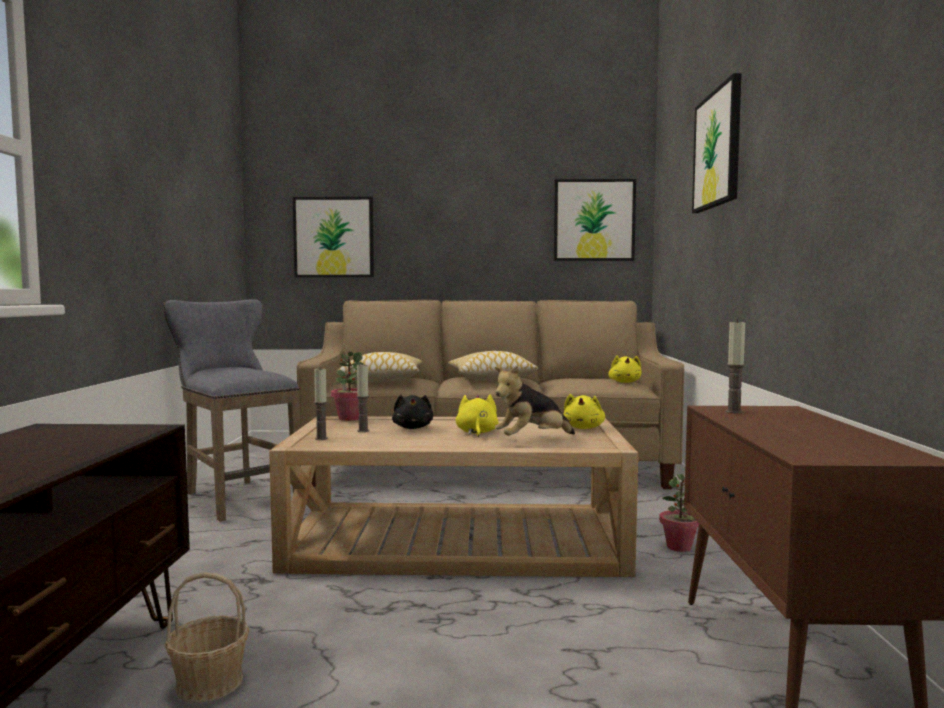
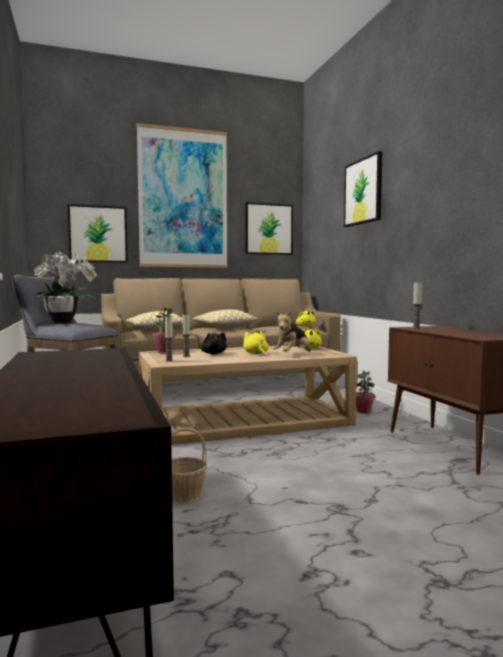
camera: 20 degrees left, 0 degrees up
(235, 367) = (65, 322): none -> potted plant
(456, 180) = (183, 198): none -> picture

